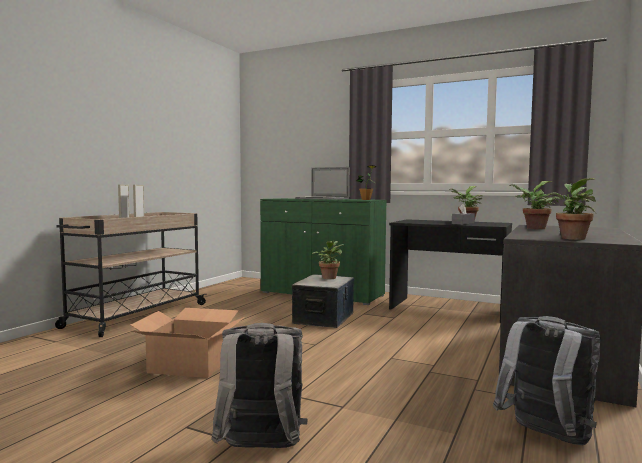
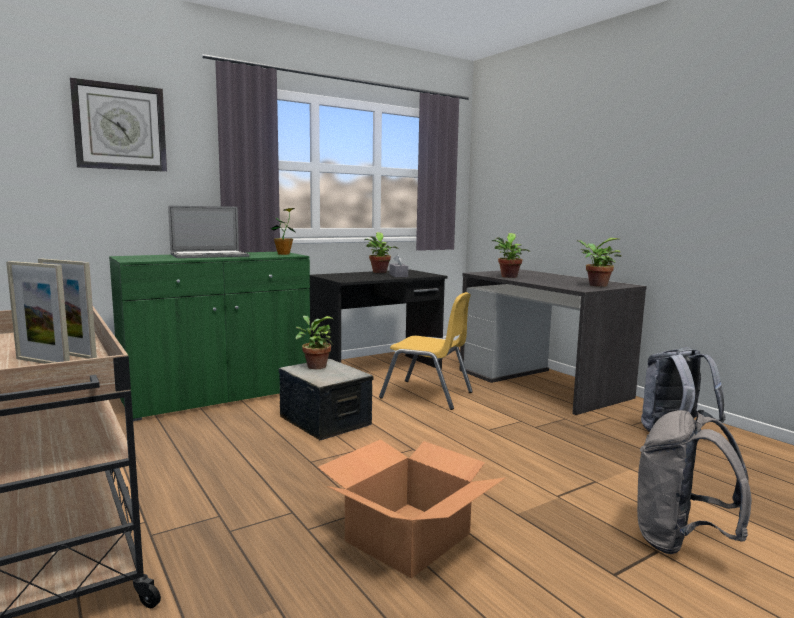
camera: 60 degrees left, 5 degrees up
(303, 123) = (120, 127): none -> wall clock
(427, 330) = (427, 395): none -> yellow chair

